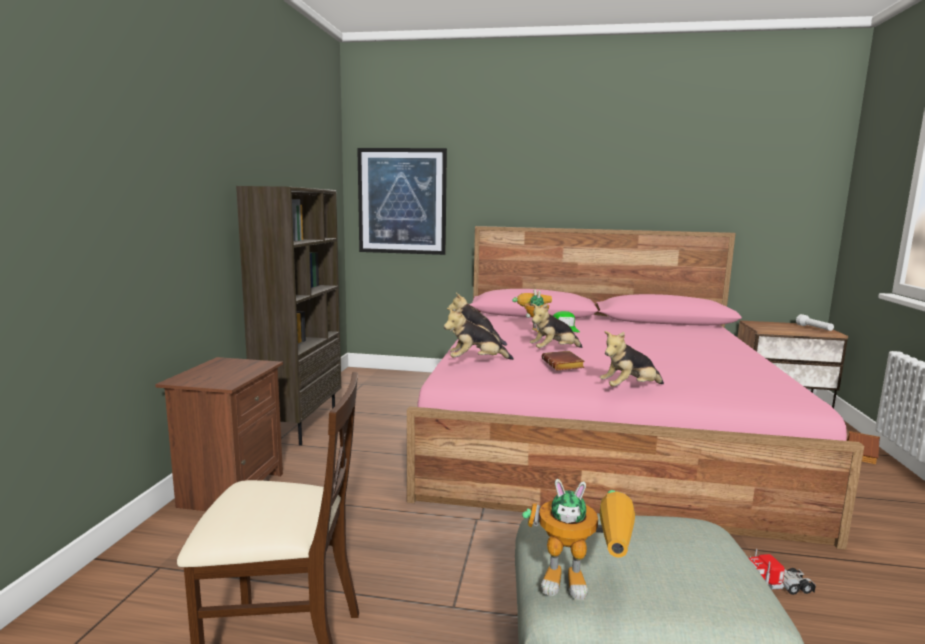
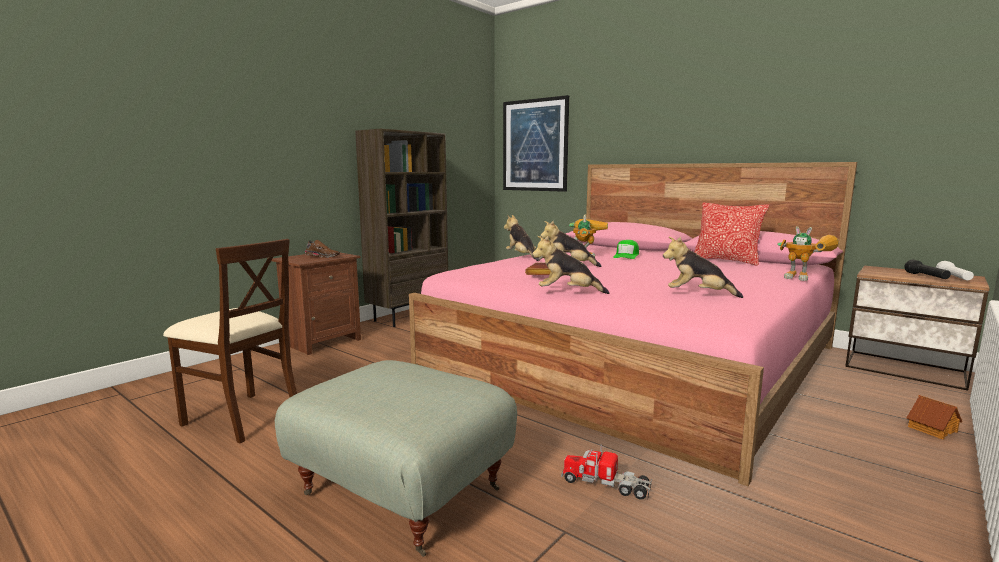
camera: 30 degrees right, 0 degrees up
(232, 369) = (323, 256): none -> brown shoe
(476, 361) = (479, 265): plush toy -> plush toy (698, 295)
(583, 584) = (329, 389): toy robot -> toy robot (807, 279)
(650, 326) = (726, 261): none -> pillow
(798, 329) = (926, 277): none -> black flashlight

